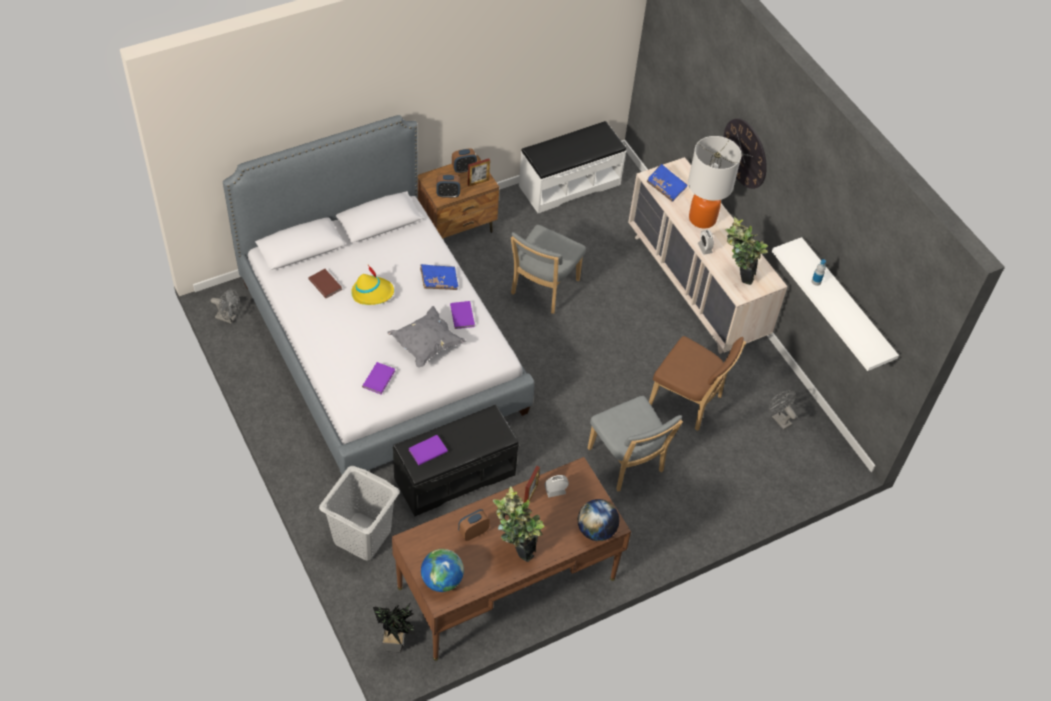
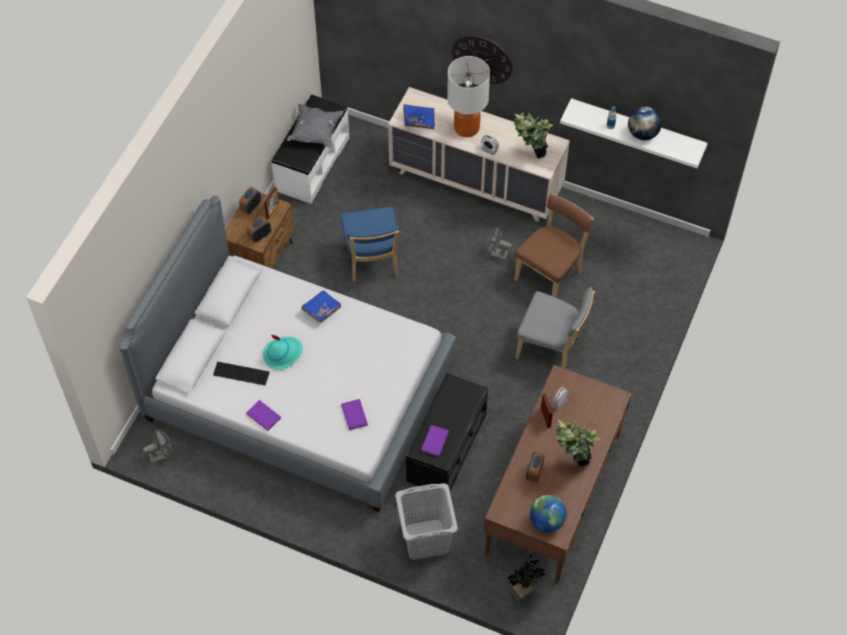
camera: 35 degrees left, 5 degrees up
(325, 284) = (241, 372): brown book -> keyboard
(372, 293) = (282, 354): yellow hat -> turquoise hat
(426, 345) = (361, 364): grey pillow -> grey pillow (315, 132)
(463, 315) = (364, 323): purple book -> purple book (264, 415)
(542, 289) = (372, 261): grey chair -> blue chair
(596, 530) = (610, 409): globe -> globe (643, 134)
(688, 402) = (550, 274): brown chair -> brown chair turned 45 degrees counterclockwise
(779, 419) = (619, 241): grey fan -> grey fan (495, 254)

